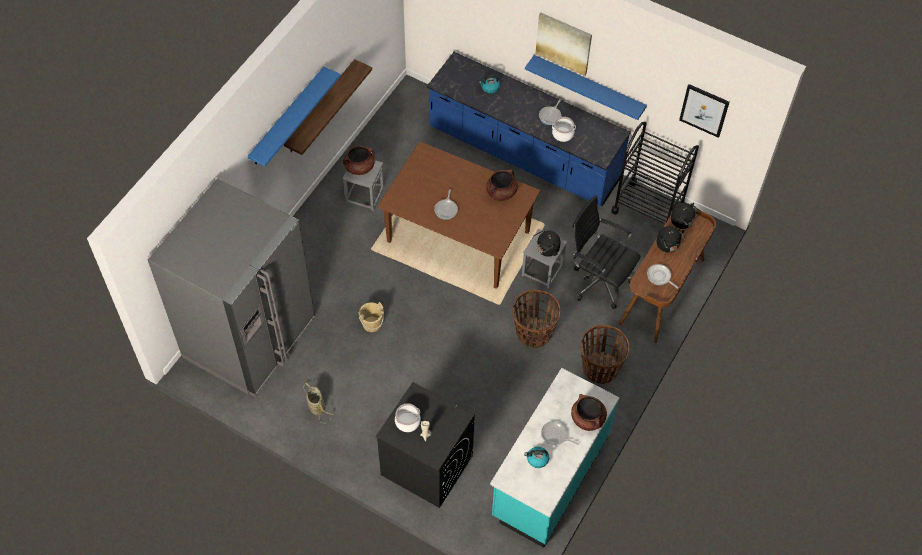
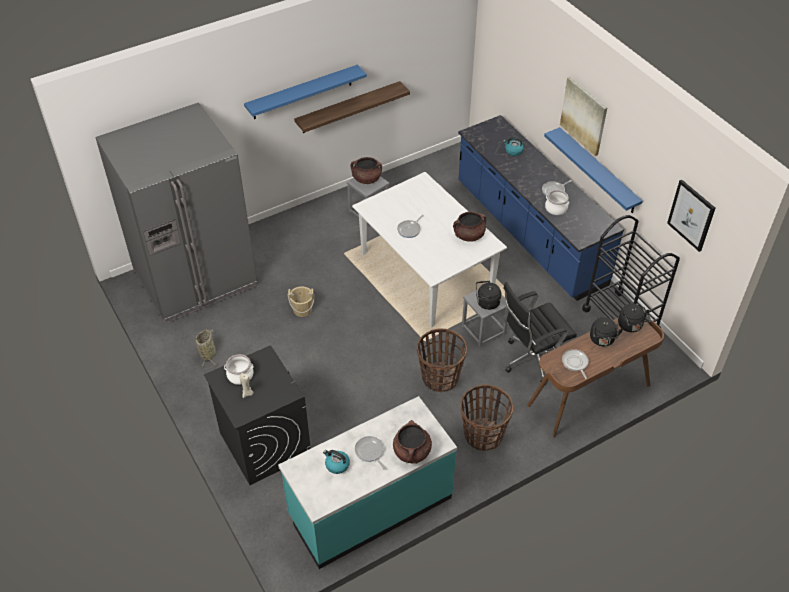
camera: 30 degrees right, 10 degrees down
(459, 236) = (427, 273): brown dining table -> white dining table
(598, 281) = (531, 361): black office chair -> black office chair turned 90 degrees counterclockwise

